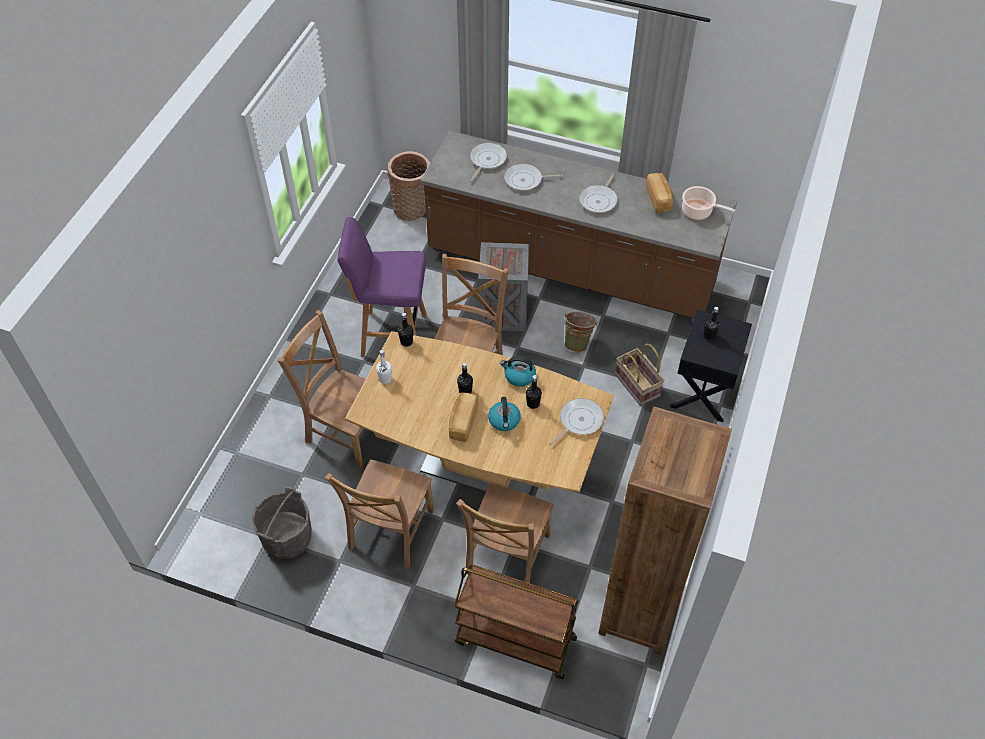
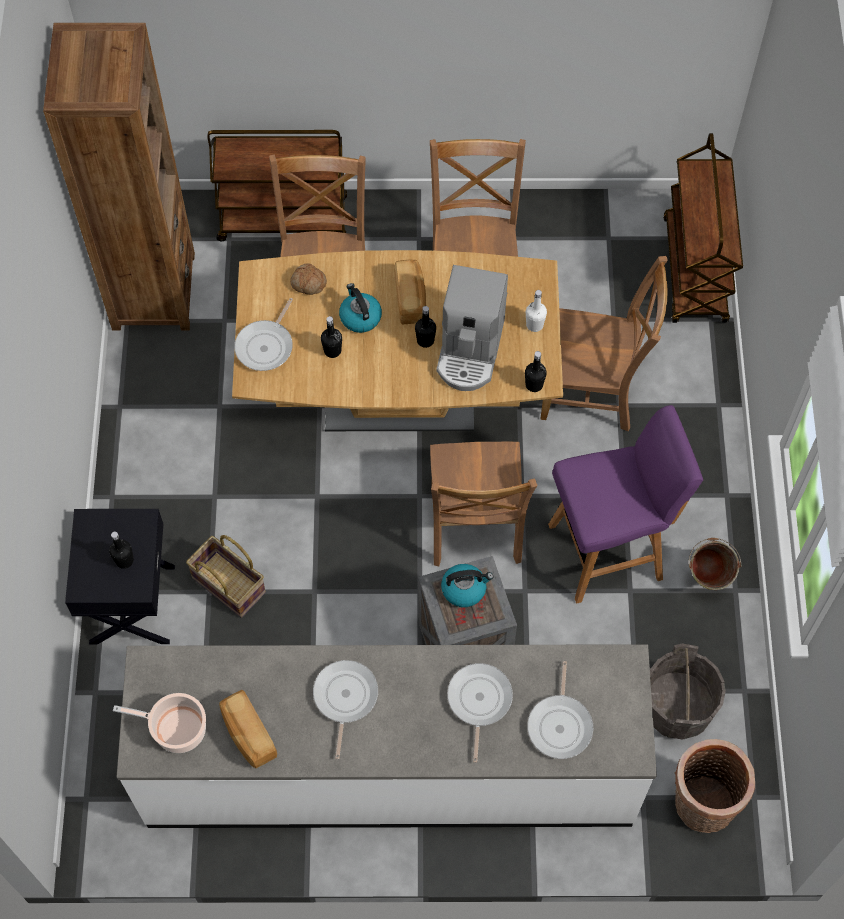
camera: 160 degrees right, 10 degrees up
(223, 490) = (695, 271): none -> brown cart
(287, 538) = (587, 243): grey bucket -> grey bucket (677, 708)
(437, 375) = (470, 350): none -> coffee machine
(519, 376) = (364, 382): kettle -> kettle (464, 589)
(525, 180) = (478, 701): frying pan -> frying pan turned 60 degrees counterclockwise
(533, 456) = (308, 283): none -> bread
(570, 269) = (390, 767): brown counter -> white counter
(578, 342) = (335, 629): green bucket -> green bucket (706, 580)

